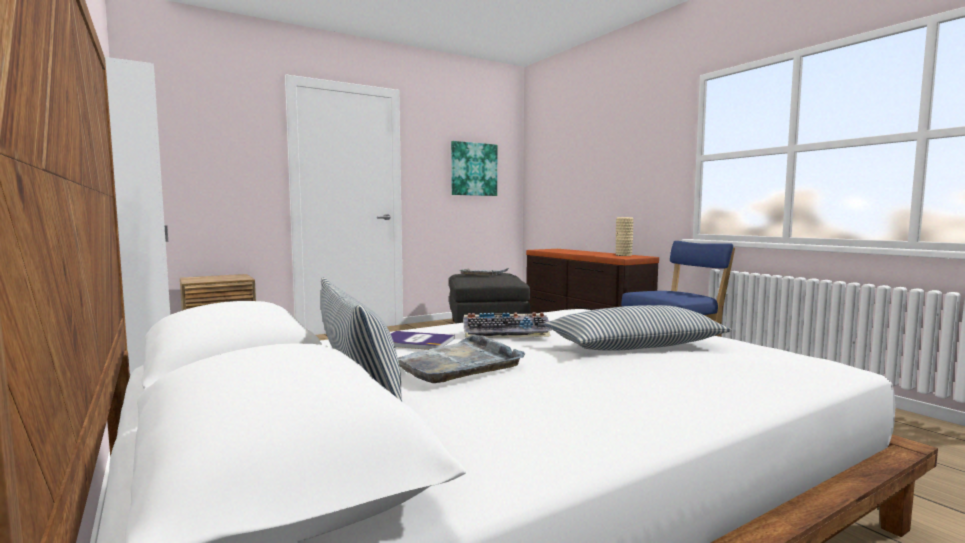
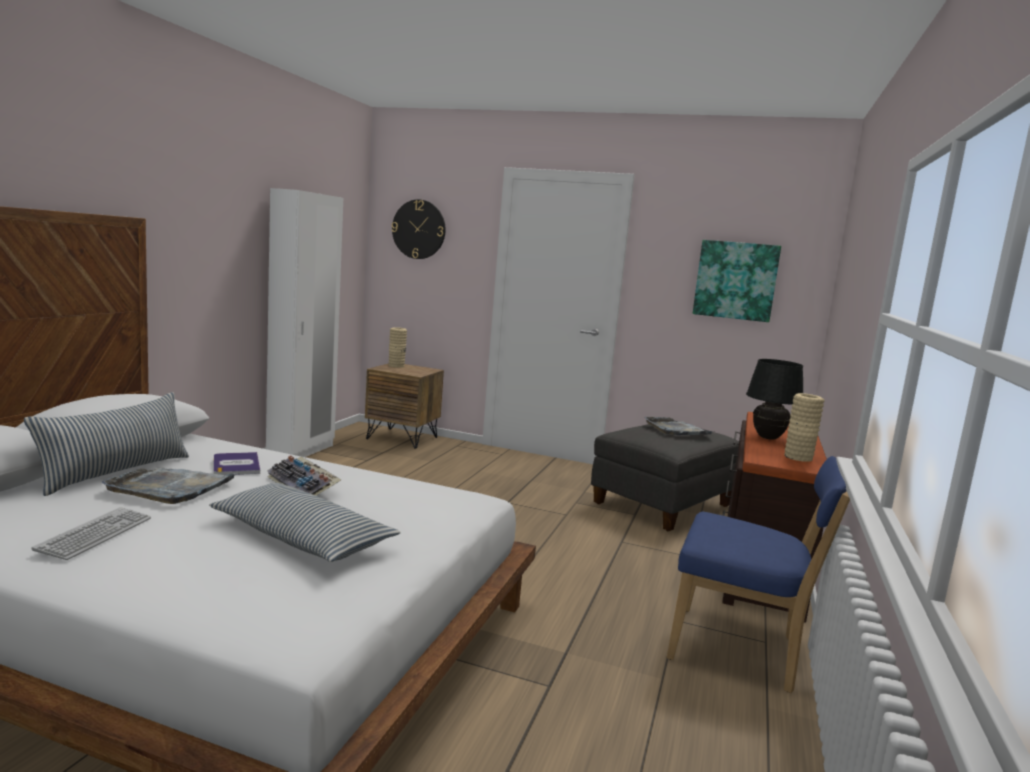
camera: 50 degrees right, 5 degrees up
(193, 131) = (419, 229): none -> wall clock
(198, 278) = (396, 366): none -> beige vase
(579, 396) = (95, 534): none -> keyboard
(584, 253) = (768, 438): none -> black table lamp

